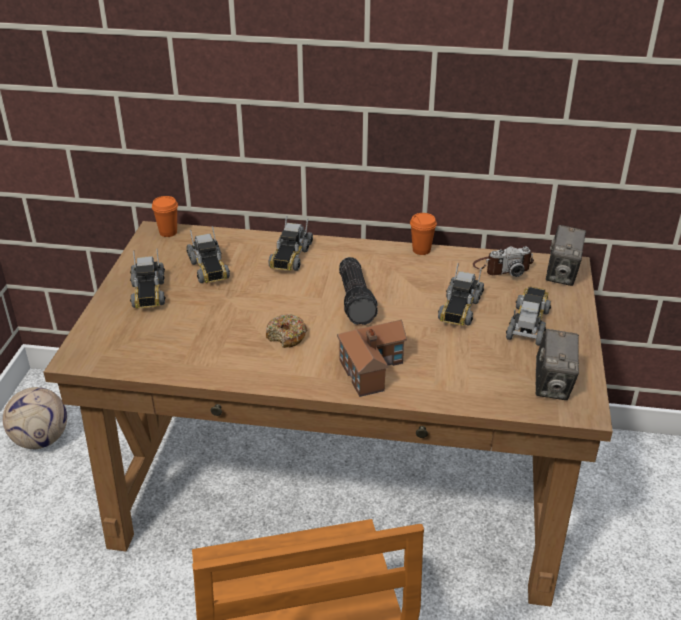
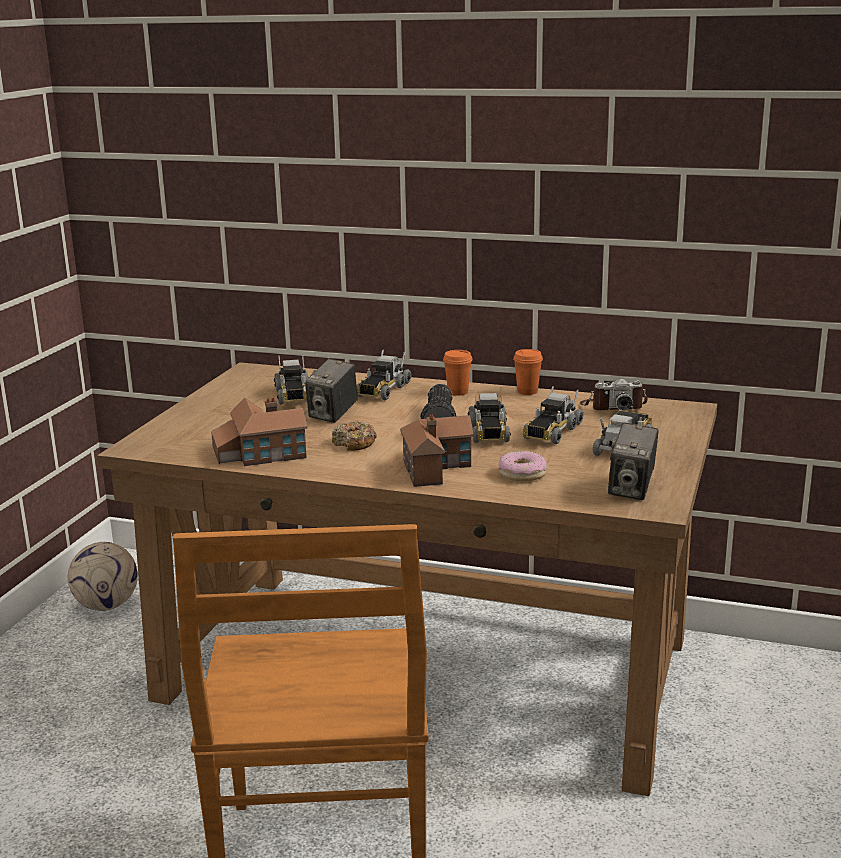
camera: 10 degrees right, 15 degrees down
(148, 292) = (224, 408): toy truck -> toy truck (489, 432)
(168, 232) = (261, 370): orange cup -> orange cup (458, 392)
(200, 357) = (258, 452): none -> toy house
(451, 370) = (522, 474): none -> donut
(562, 275) = (679, 414): camera -> camera (333, 415)

